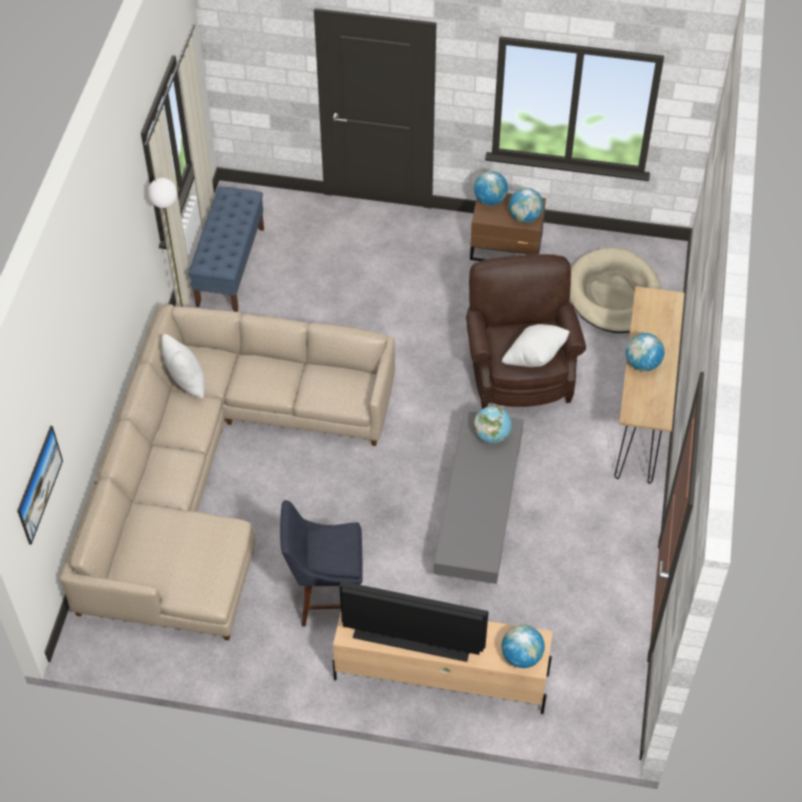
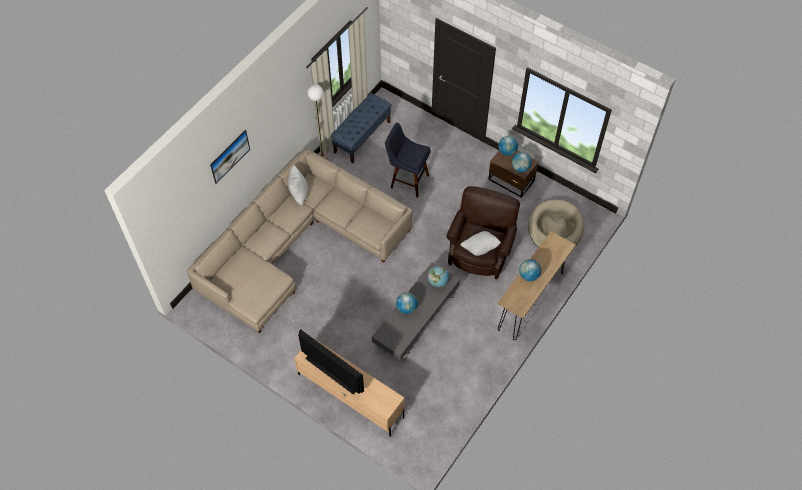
camera: 25 degrees right, 5 degrees up
(42, 493) = (183, 228): picture -> picture (231, 161)
(326, 599) = (316, 332): blue stool -> blue stool (407, 180)
(521, 656) = (381, 403): globe -> globe (406, 308)

